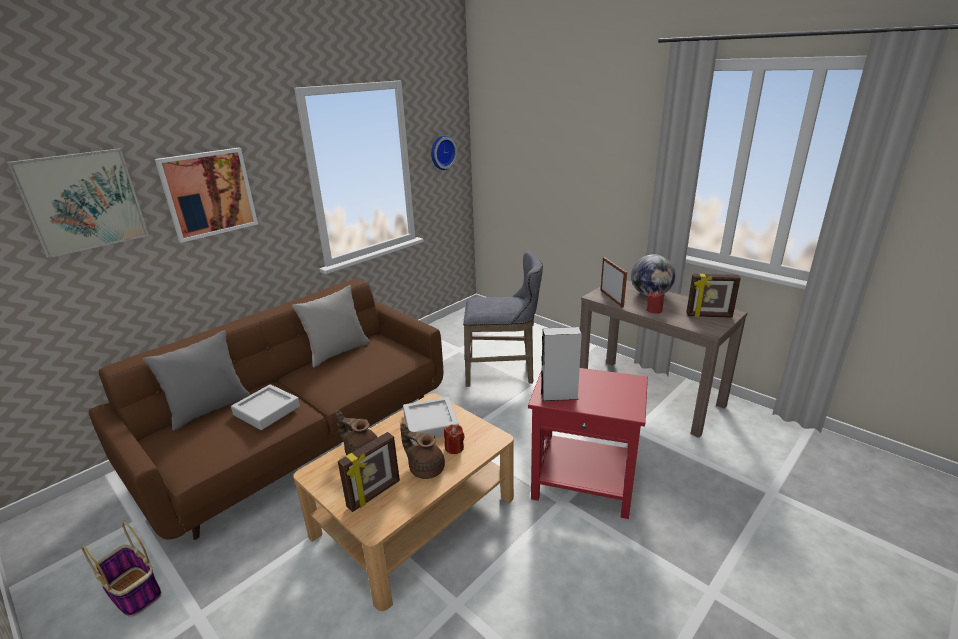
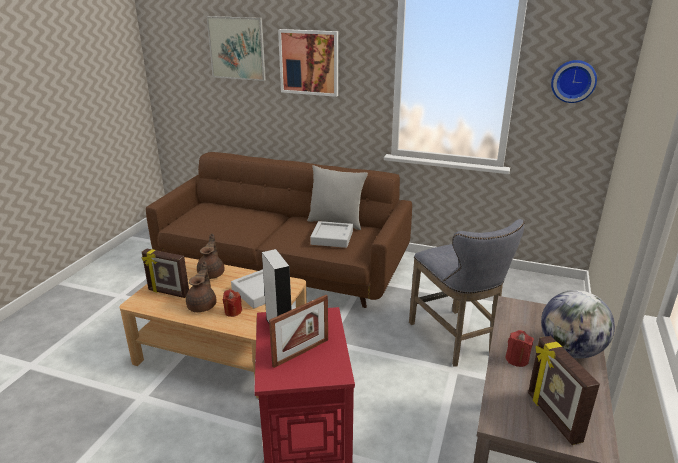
camera: 65 degrees right, 0 degrees up
(133, 592) = (134, 269): basket -> none
(209, 409) = (236, 207): grey pillow -> none
(267, 410) = (242, 224): grey tray -> grey tray (332, 238)
(611, 298) = (519, 318): picture frame -> picture frame (301, 353)

